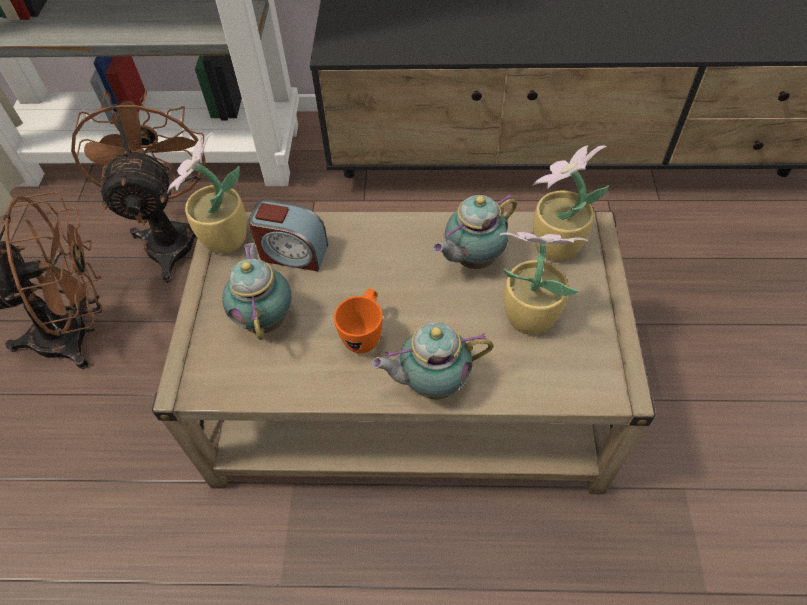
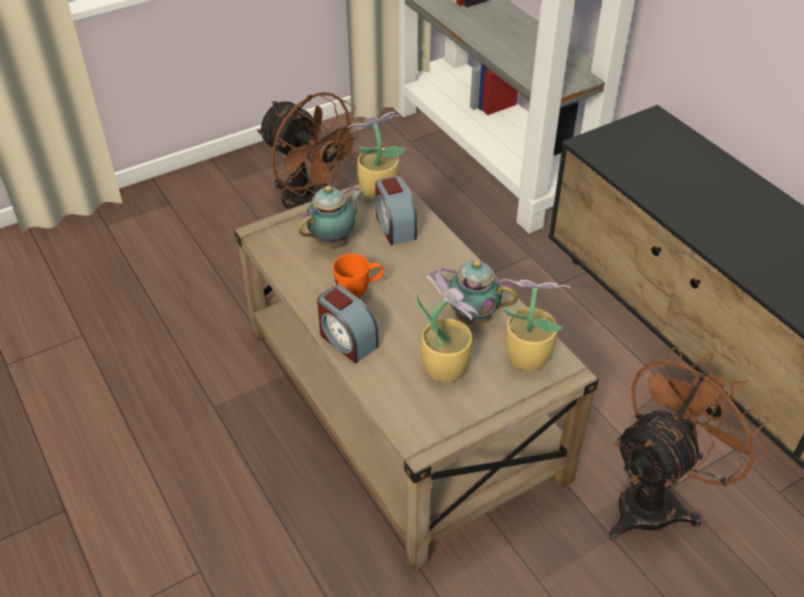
camera: 55 degrees right, 10 degrees down
(171, 235) = (424, 201): brown fan -> brown fan (656, 498)
(431, 383) = (347, 340): teapot -> alarm clock

